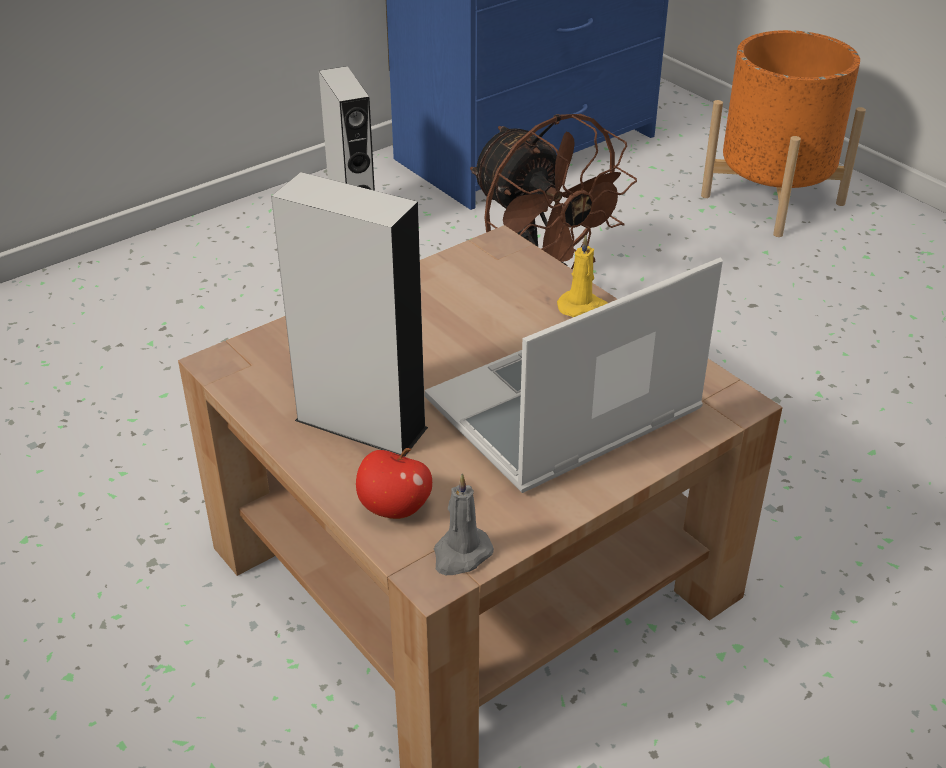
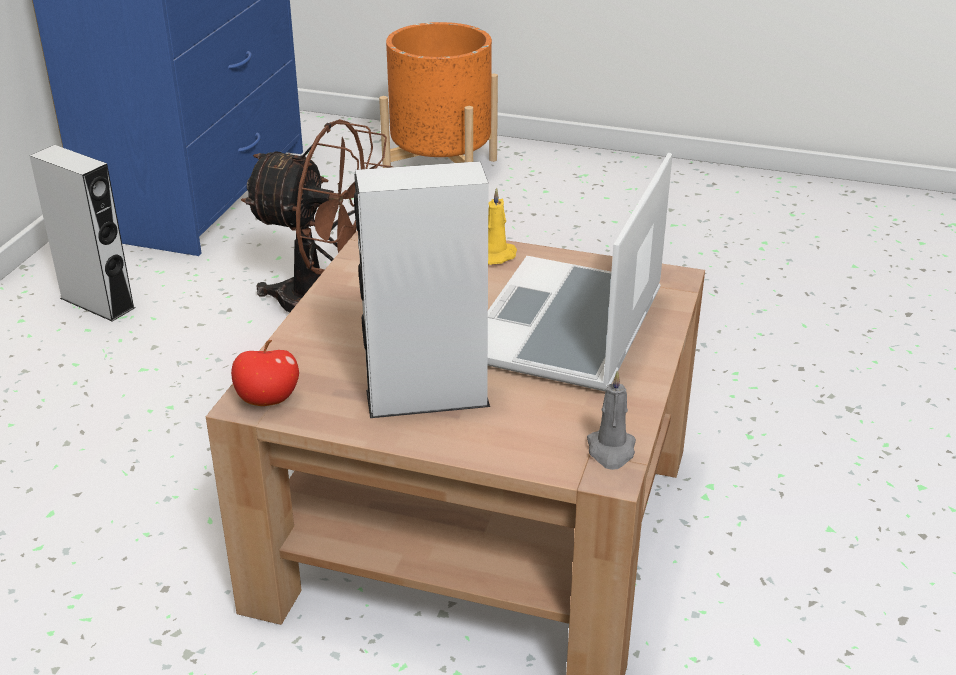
camera: 35 degrees left, 5 degrees down
(394, 508) = (526, 443): apple -> apple (267, 400)

